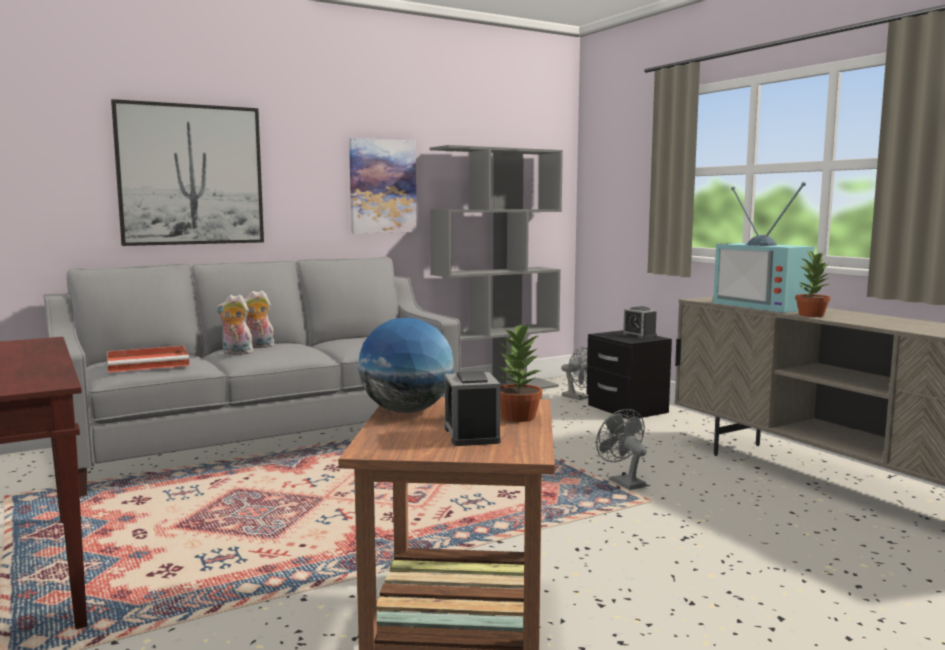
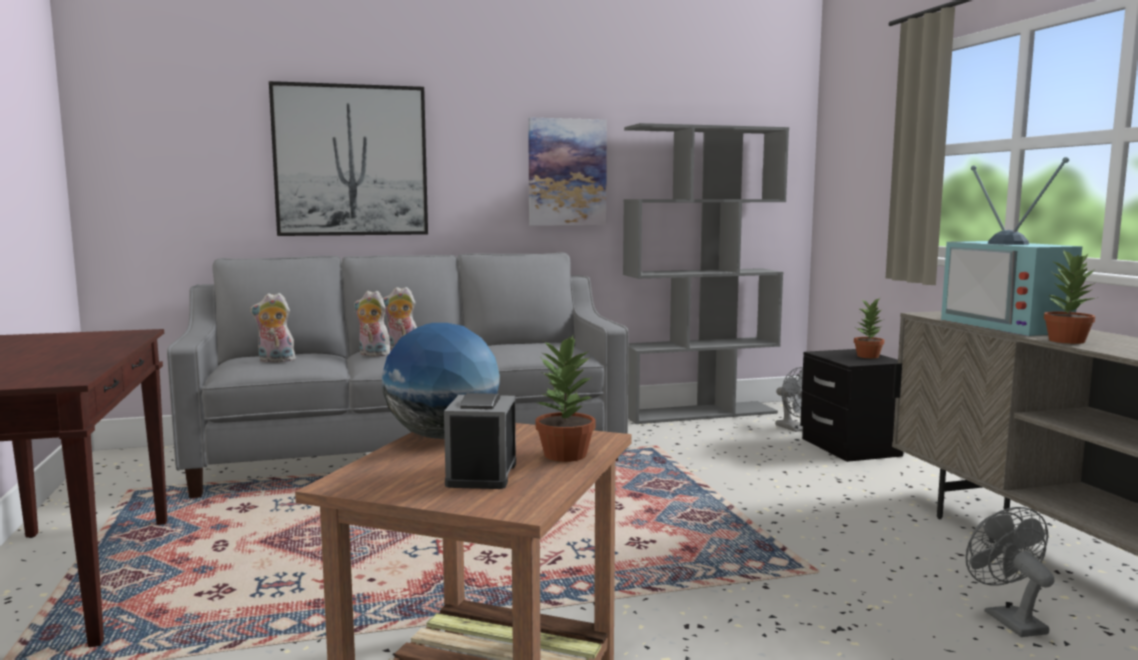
camera: 15 degrees right, 0 degrees up
(150, 363) = (275, 361): red tray -> plush toy
(623, 482) = (794, 542): grey fan -> grey fan (1008, 619)
(639, 335) = (868, 356): alarm clock -> potted plant

